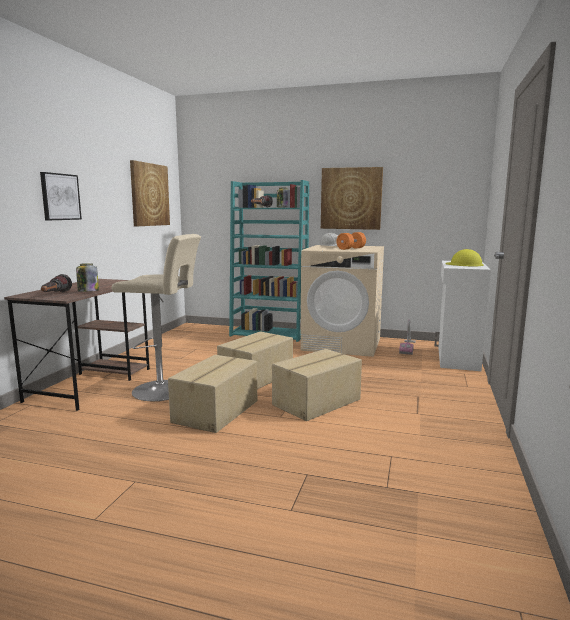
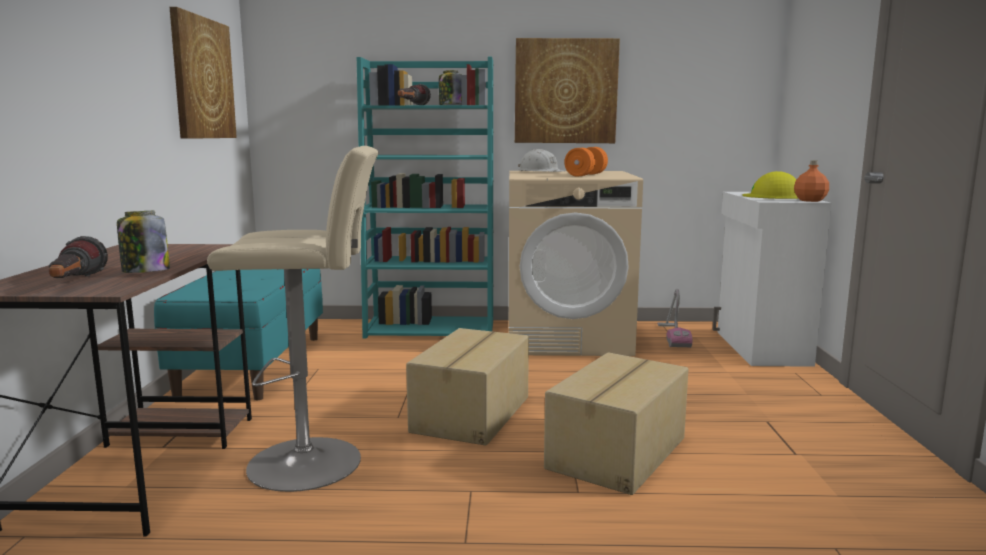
camera: 15 degrees left, 0 degrees up
(60, 197) = (50, 69): picture -> none
(166, 345) = (253, 365): none -> turquoise bench
(217, 411) = (451, 496): cardboard box -> none
(479, 268) = (810, 200): none -> orange bottle

